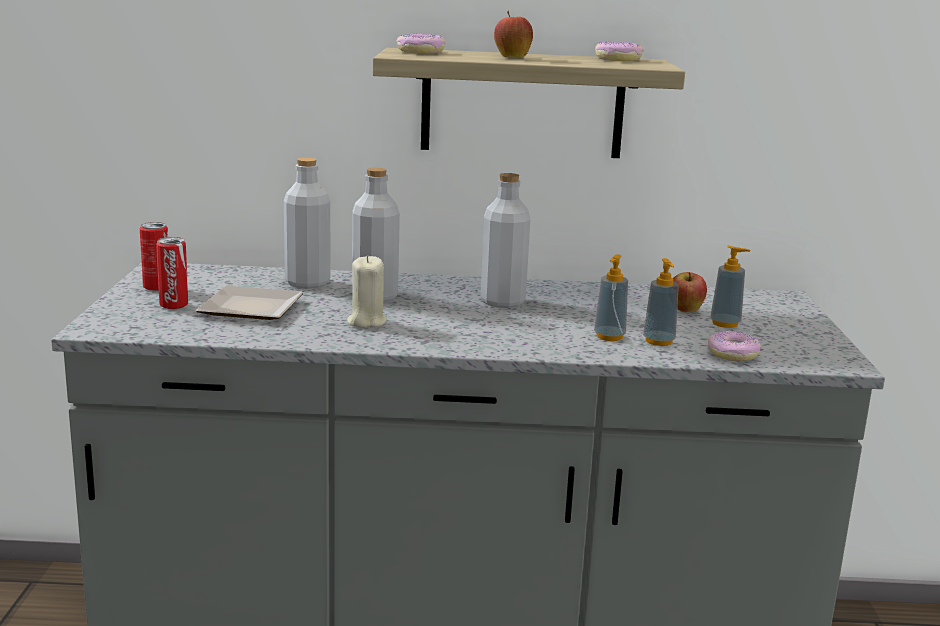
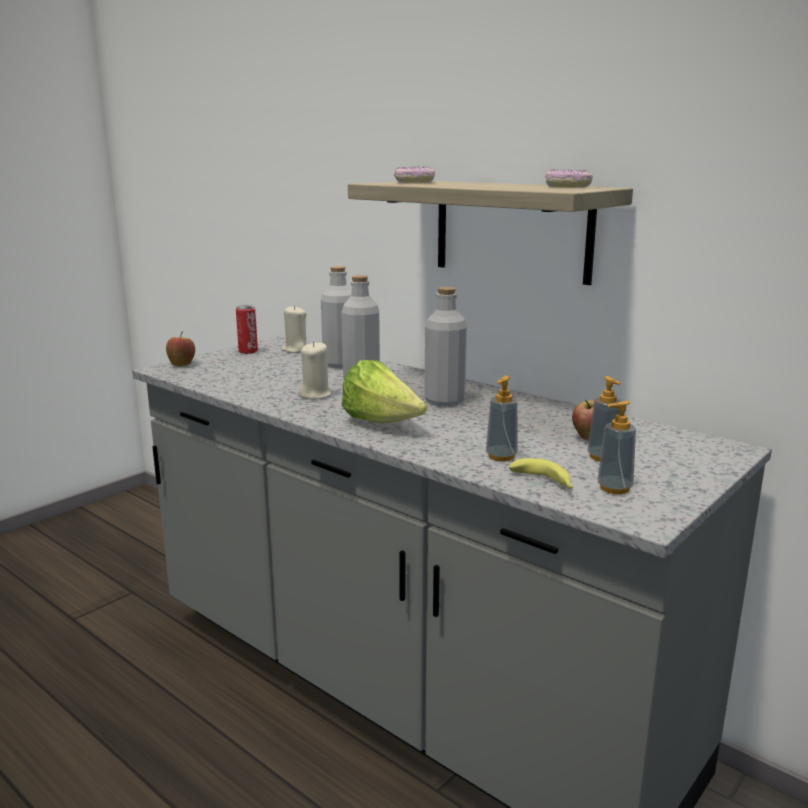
camera: 40 degrees right, 0 degrees up
(174, 305) = (231, 363): can -> none
(212, 275) = (295, 350): none -> beige candle
(255, 308) = (271, 373): plate -> none
(499, 336) = (382, 423): none -> lettuce
(512, 57) = (469, 184): apple -> apple (182, 364)
(609, 336) = (467, 443): soap dispenser -> soap dispenser (614, 488)
(732, 354) = (545, 482): donut -> banana

